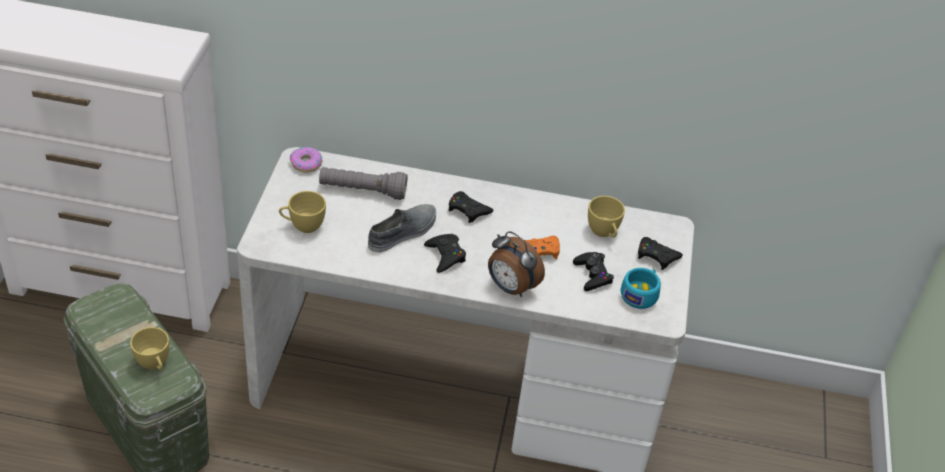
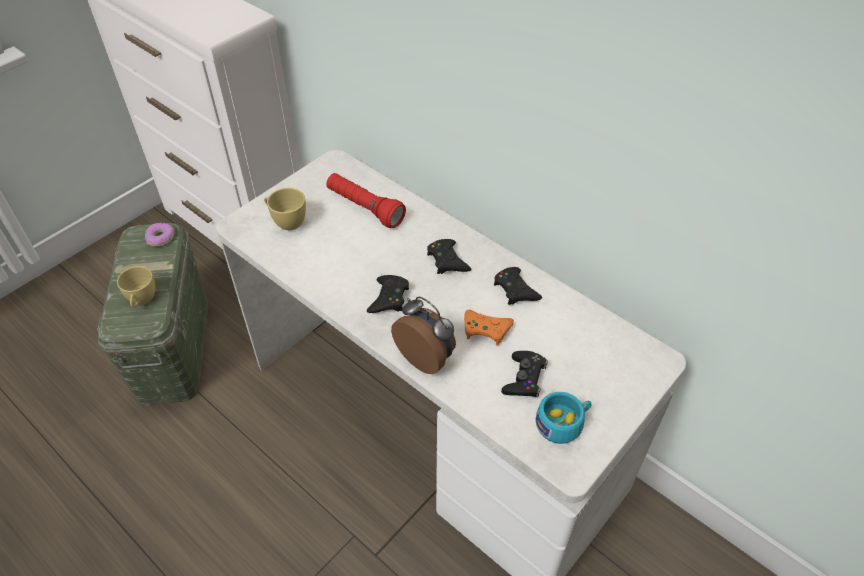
camera: 35 degrees right, 5 degrees up
(306, 164) = (337, 167): donut -> donut (160, 237)
(362, 191) = (364, 208): grey flashlight -> red flashlight
(403, 232) = (368, 260): grey shoe -> none
(510, 288) = (426, 357): alarm clock -> alarm clock turned 150 degrees clockwise
(604, 233) = (571, 336): yellow cup -> none
(656, 256) = (614, 386): black game controller -> black game controller (515, 290)

